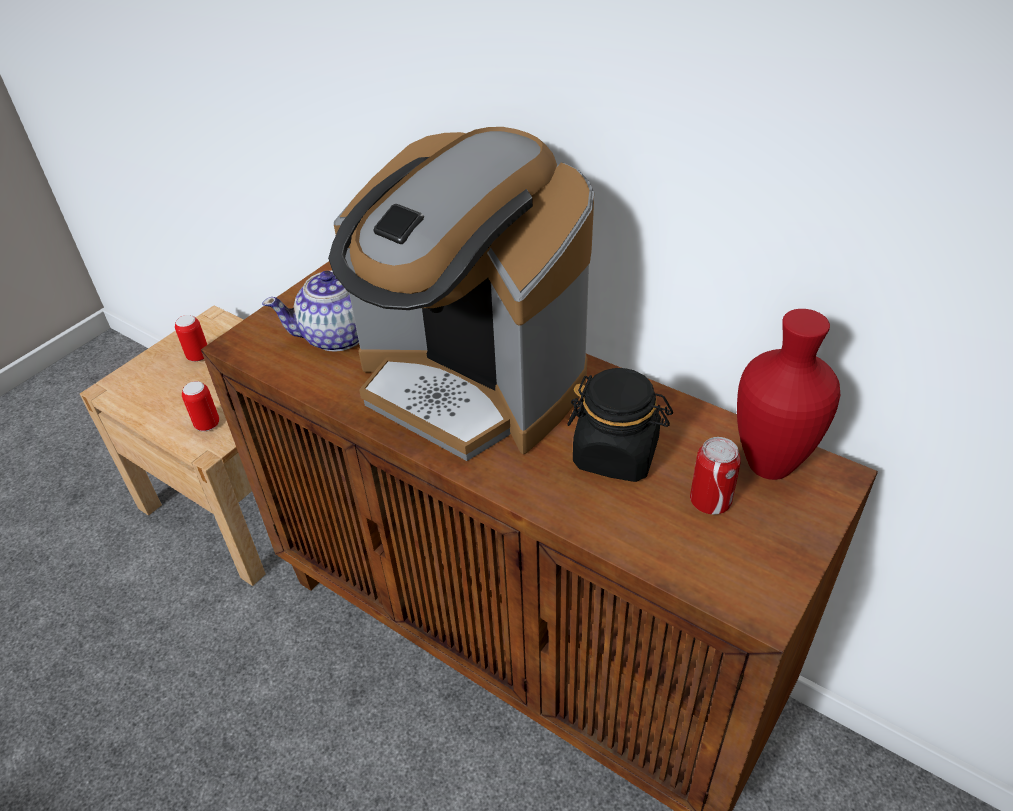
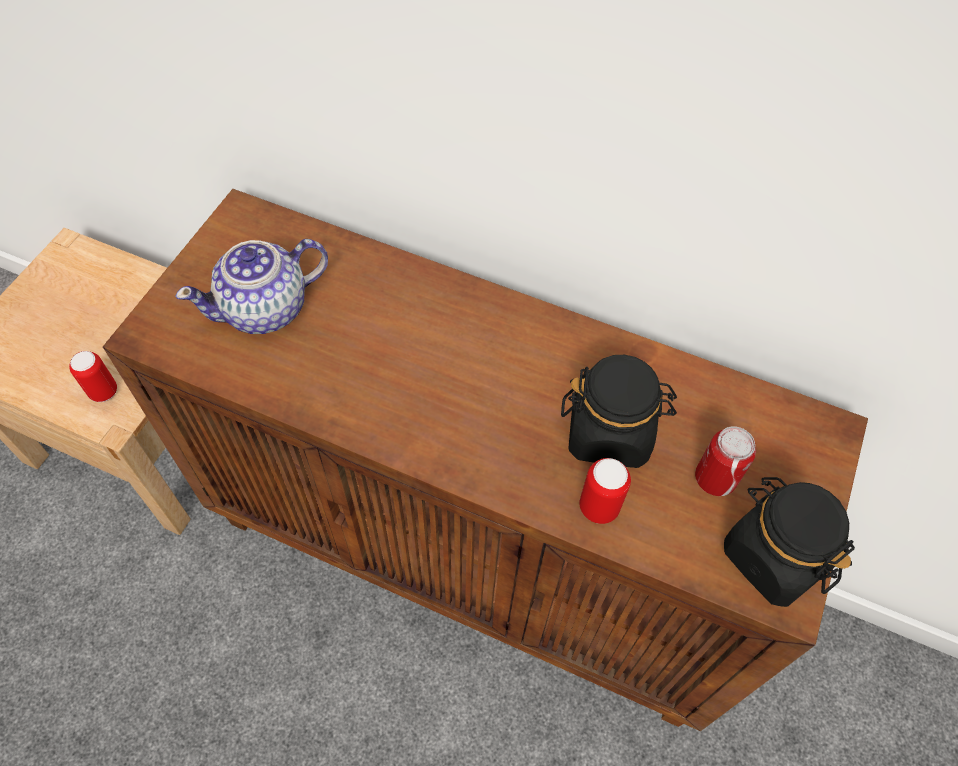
camera: 15 degrees left, 15 degrees up
(198, 356) = (66, 301): can -> can (598, 507)
(471, 384) = (434, 359): coffee machine -> none
(755, 571) = (773, 556): none -> black jar
(767, 463) = (762, 424): red vase -> none

